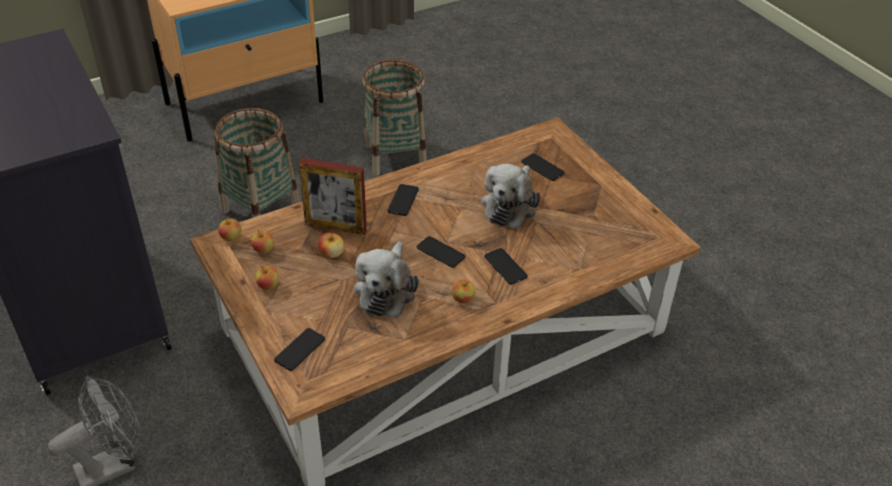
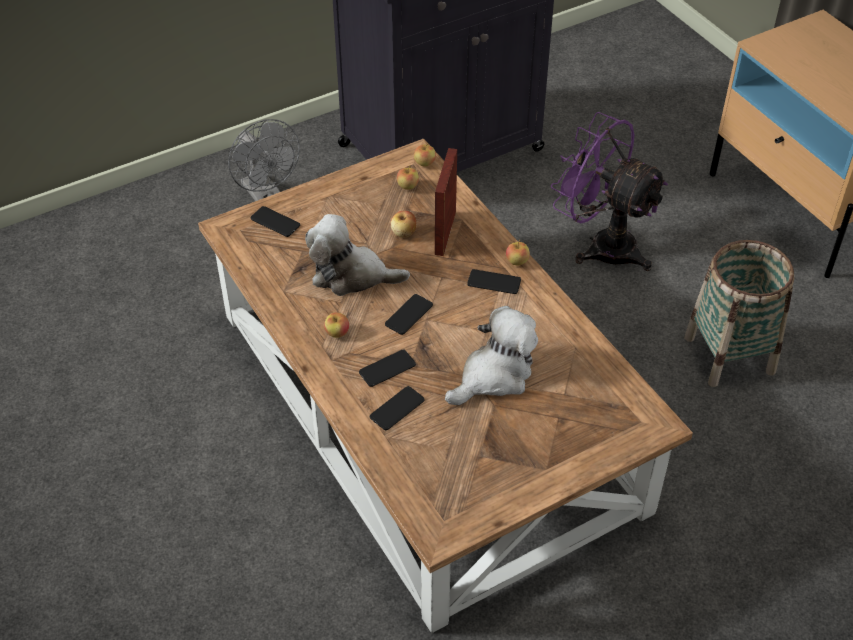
camera: 90 degrees right, 5 degrees up
(261, 209) = (602, 245): basket -> purple fan
(268, 286) = (357, 194): apple -> apple (517, 261)
(510, 205) = (494, 375): plush toy -> plush toy turned 120 degrees clockwise
(542, 167) = (573, 410): phone -> phone (397, 408)

